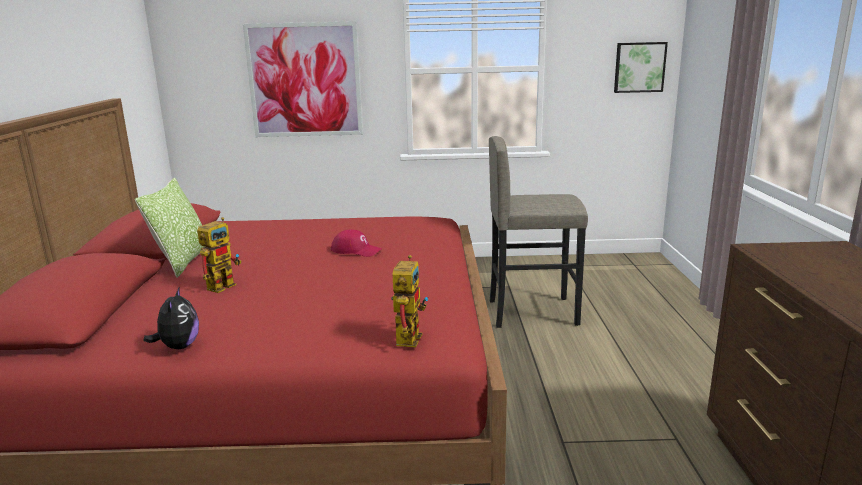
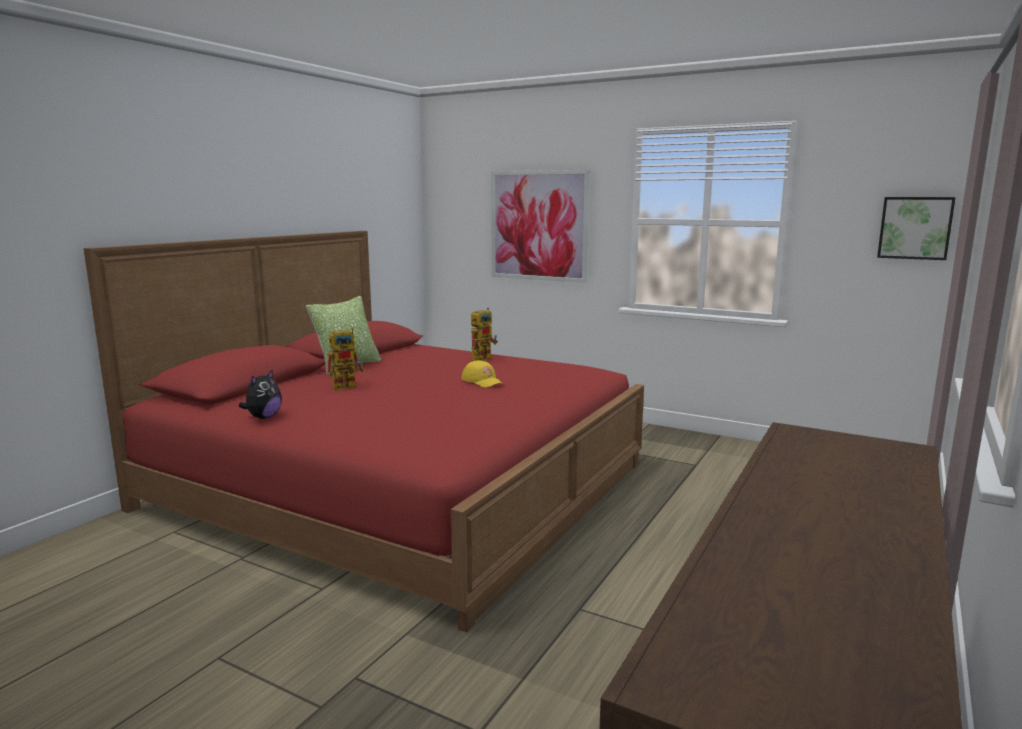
camera: 30 degrees right, 5 degrees down
(356, 250) = (482, 381): red cap -> yellow cap
(407, 336) = (416, 447): toy robot -> toy robot (483, 358)
(532, 312) = (691, 493): grey stool -> none

